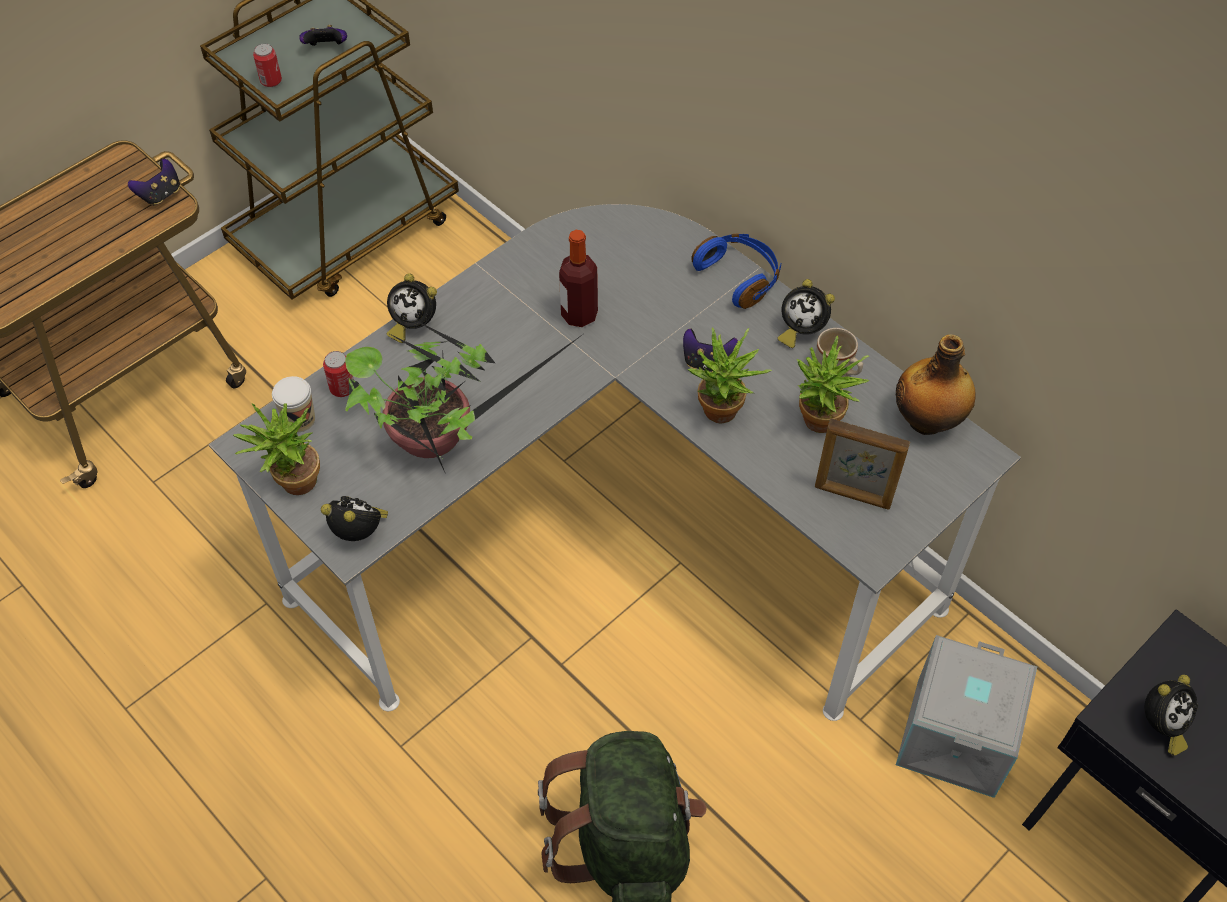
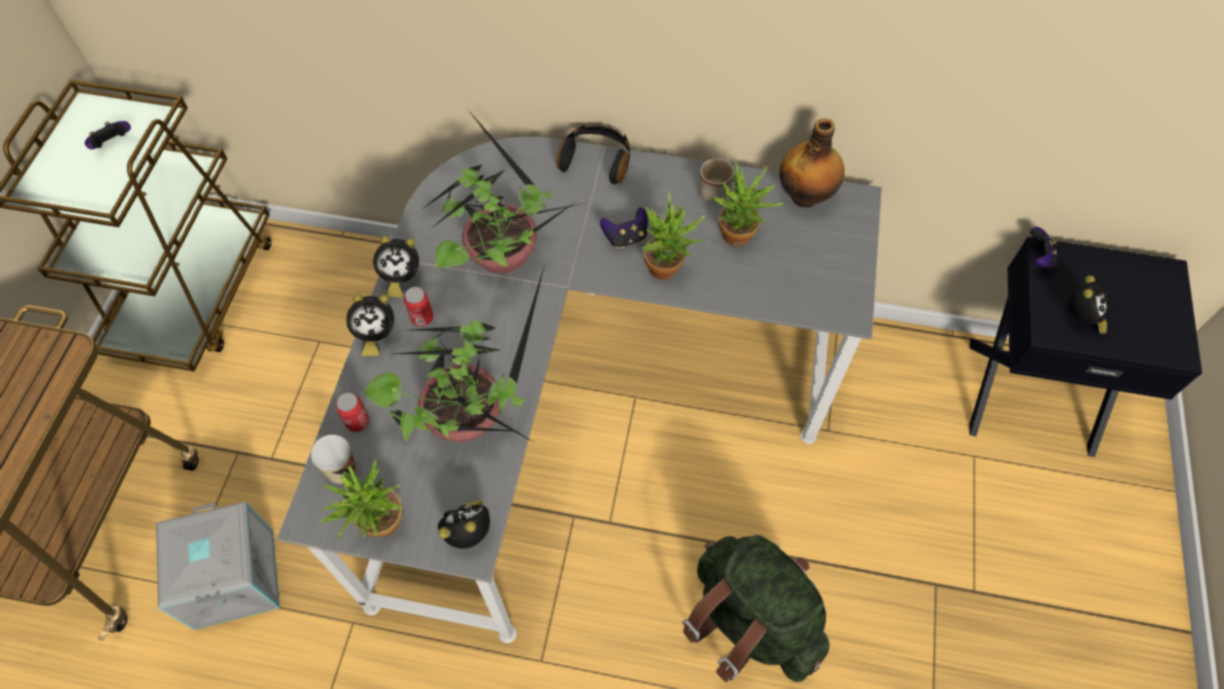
camera: 35 degrees left, 5 degrees up
(160, 195) = (48, 347): game controller -> game controller (1038, 259)
(271, 81) = (83, 196): can -> can (422, 318)
(579, 315) = (502, 254): bottle -> potted plant
(739, 277) = (596, 161): blue headphones -> black headphones
(800, 330) = (671, 177): alarm clock -> alarm clock (400, 278)
(853, 495) = (801, 277): picture frame -> none
(953, 735) = (889, 404): grey storage box -> grey storage box (232, 578)

